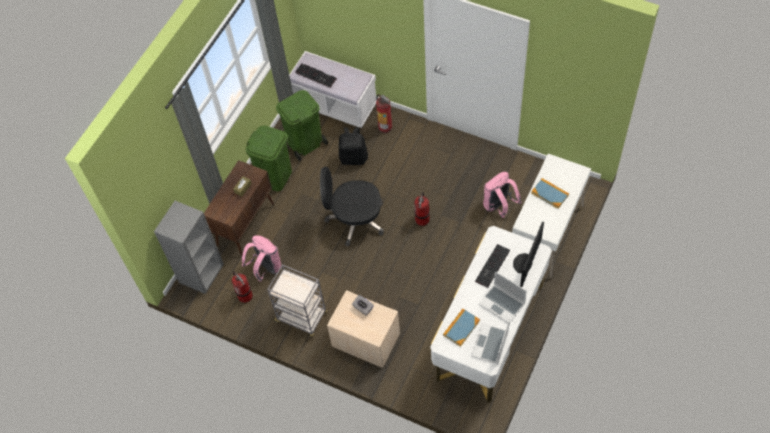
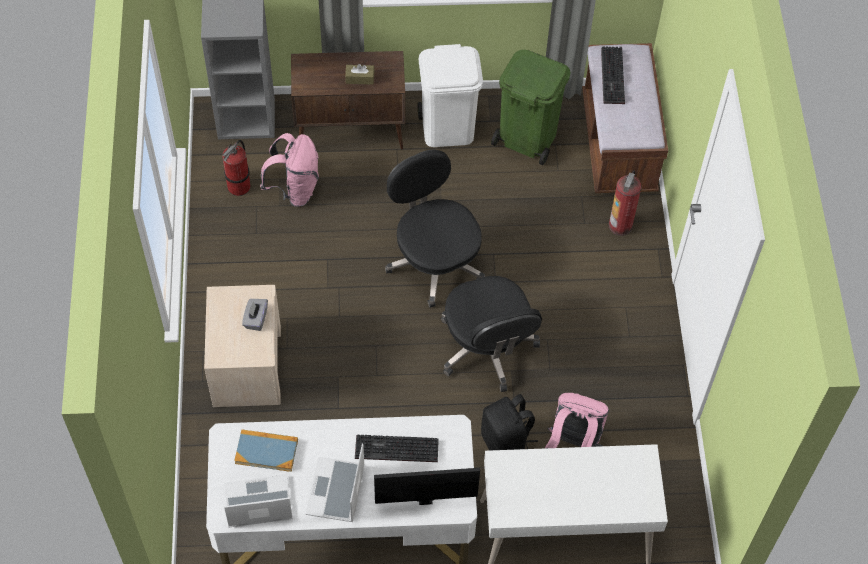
camera: 55 degrees right, 0 degrees up
(275, 176) = (448, 129): green trash can -> white trash can
(302, 317) = (241, 269): grey cart -> none
(335, 105) = (618, 144): white bench -> brown bench
(354, 157) = (541, 210): black backpack -> black backpack (506, 443)
(422, 219) = (487, 348): fire extinguisher -> black office chair
(550, 194) = (579, 479): book -> none

